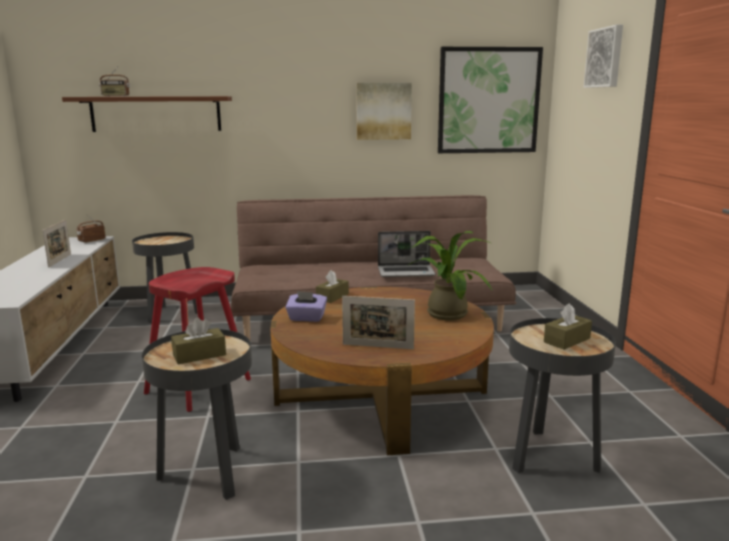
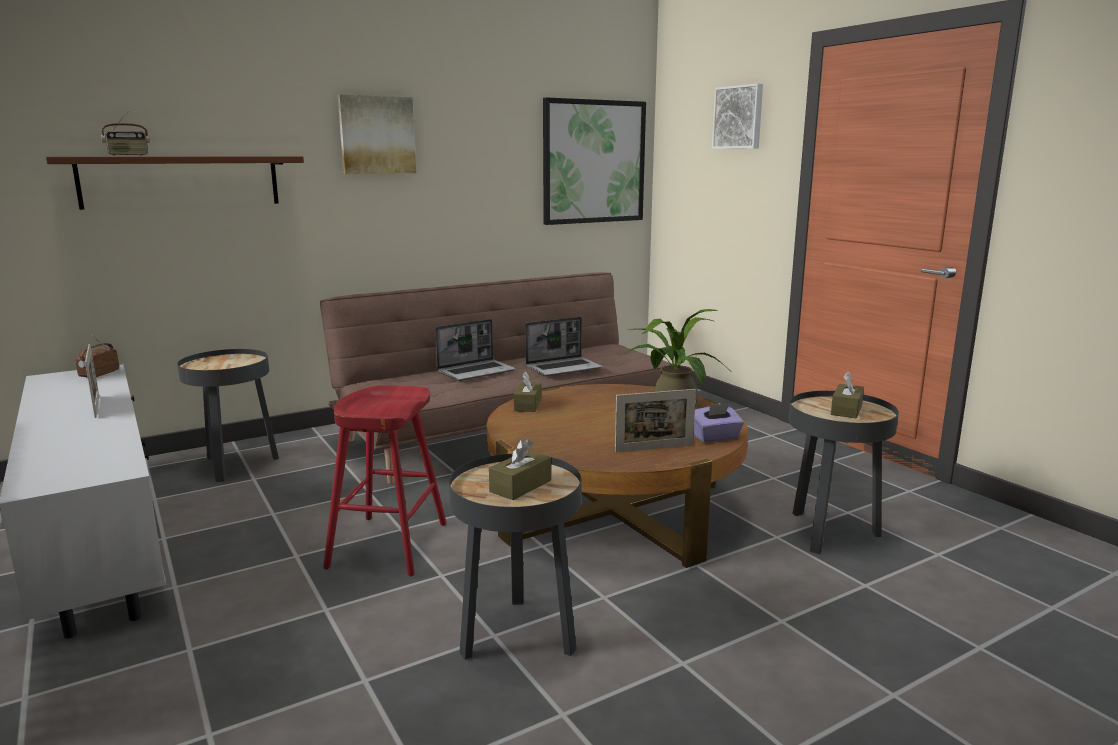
camera: 25 degrees left, 0 degrees up
(306, 318) = (534, 432): purple tissue box -> purple tissue box (715, 437)
(337, 267) = (476, 371): none -> laptop
(383, 111) = (482, 175): picture -> picture (377, 135)

